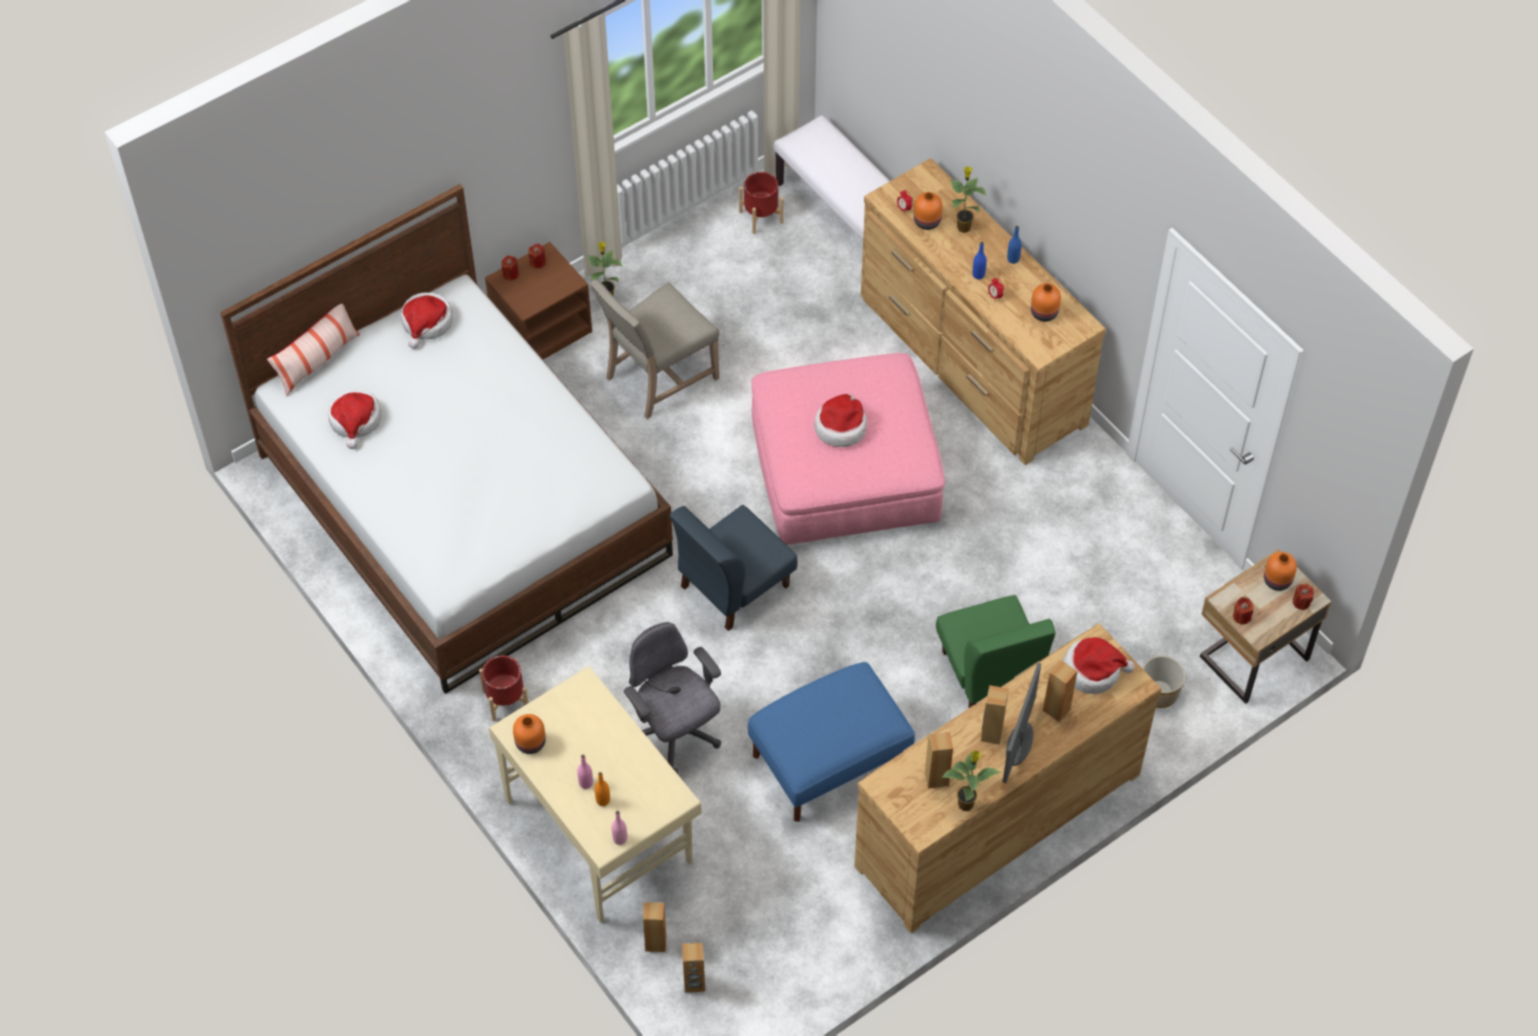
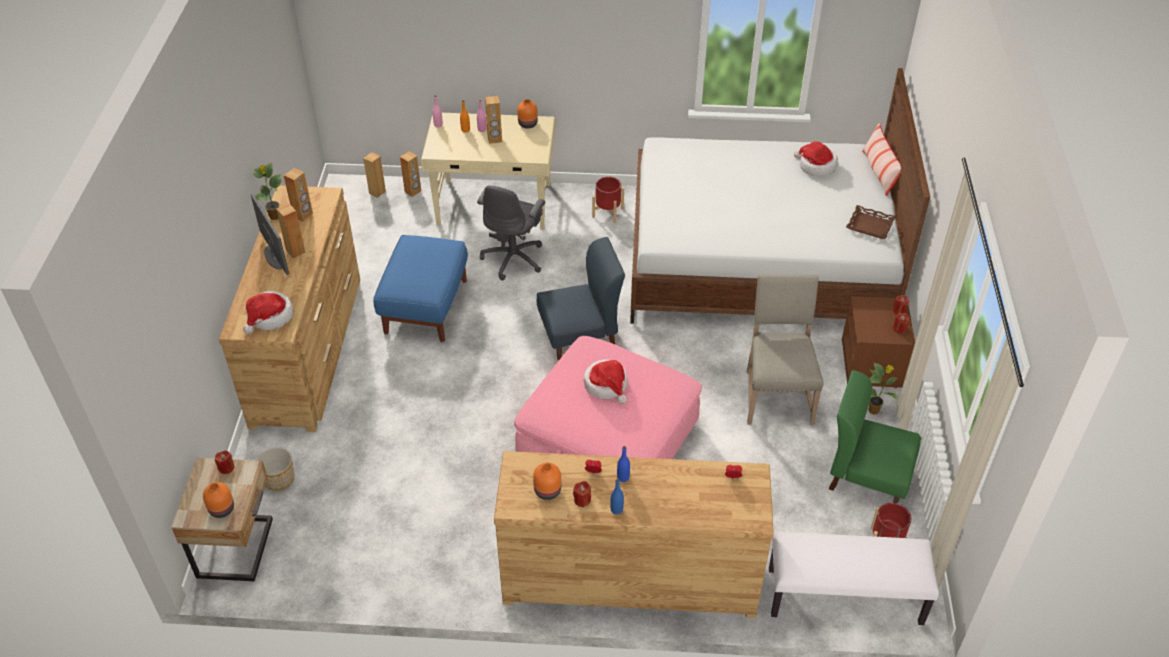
camera: 130 degrees right, 10 degrees down
(427, 323) = (869, 225): hat -> brown tray
(674, 735) = (514, 258): grey office chair -> grey office chair turned 105 degrees clockwise
(733, 586) = (580, 335): blue chair -> blue chair turned 75 degrees clockwise
(926, 222) = (705, 482): orange vase -> none
(963, 226) = (679, 502): potted plant -> none
(989, 675) = (390, 407): green chair -> green chair (867, 476)
(1056, 709) = (271, 285): brown speaker -> brown speaker (494, 139)
(1301, 602) = (192, 509): red candle -> red candle (582, 500)

